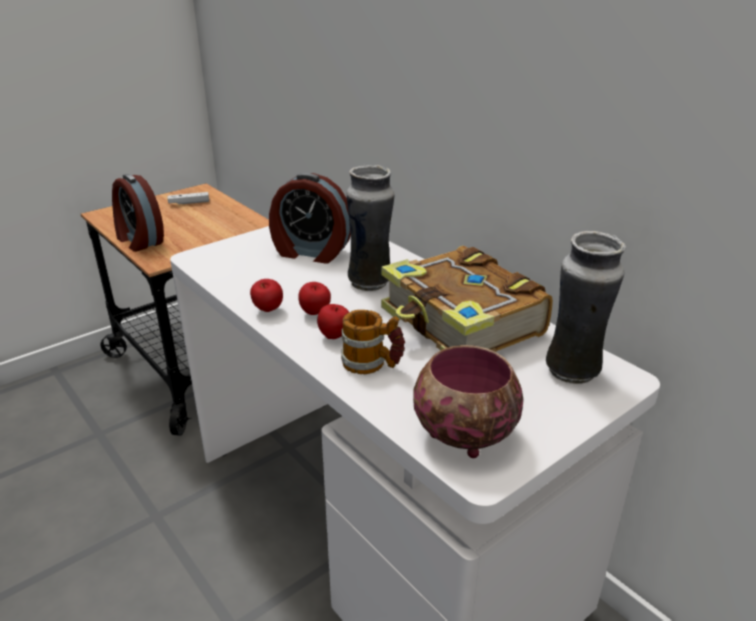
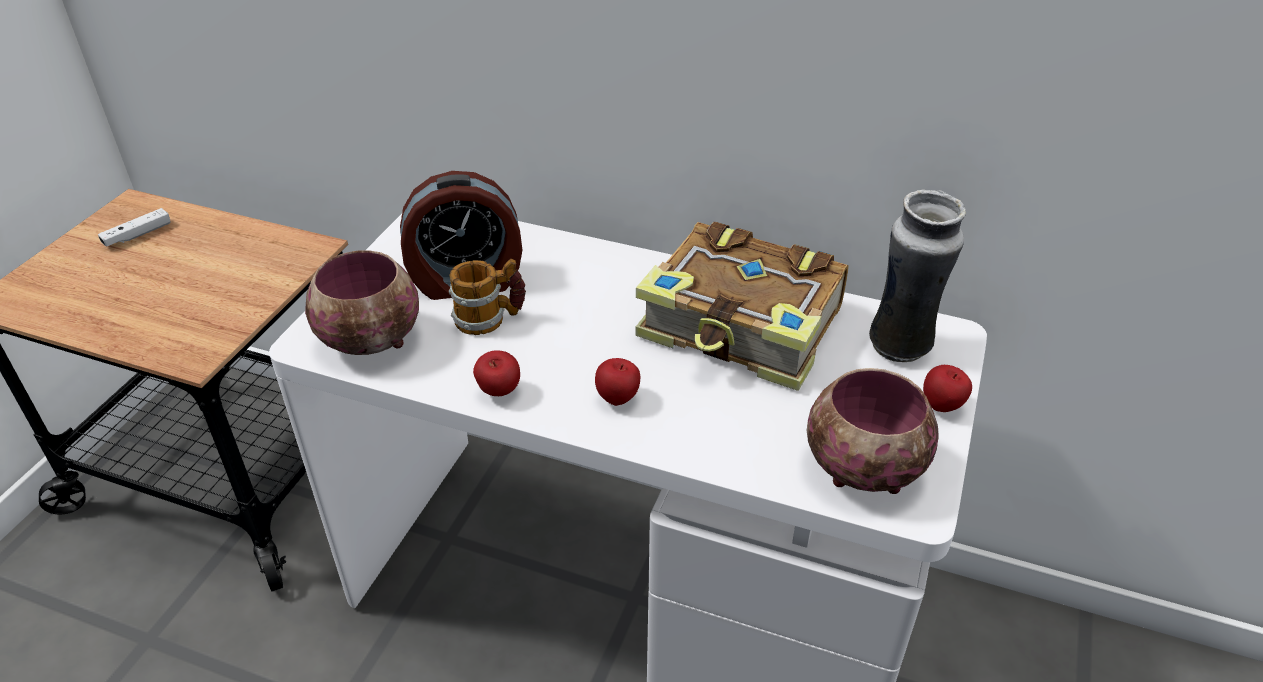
camera: 30 degrees left, 10 degrees up
(139, 240) = (122, 330): alarm clock -> none
(228, 266) = (373, 341): none -> bowl
(315, 313) = (563, 374): apple -> apple (942, 406)
(370, 282) = (587, 302): vase -> none
(372, 364) = (695, 420): mug -> mug (490, 319)

